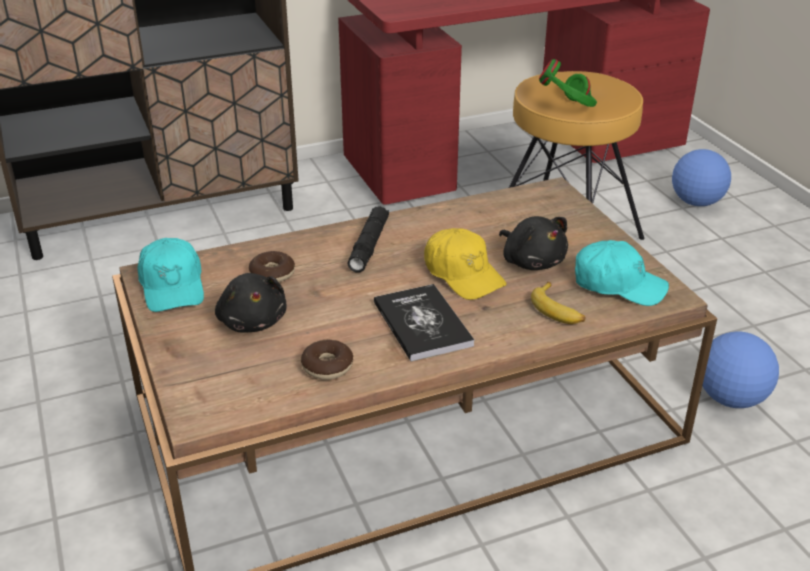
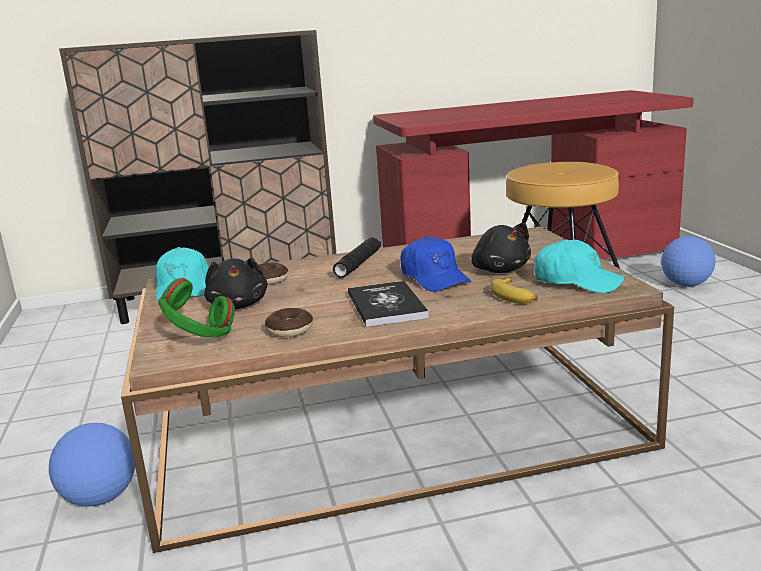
camera: 10 degrees right, 15 degrees down
(463, 274) = (434, 278): yellow cap -> blue cap
(568, 108) = (549, 176): green headphones -> green headphones (200, 339)
(731, 399) = (710, 417): football -> football (100, 498)

